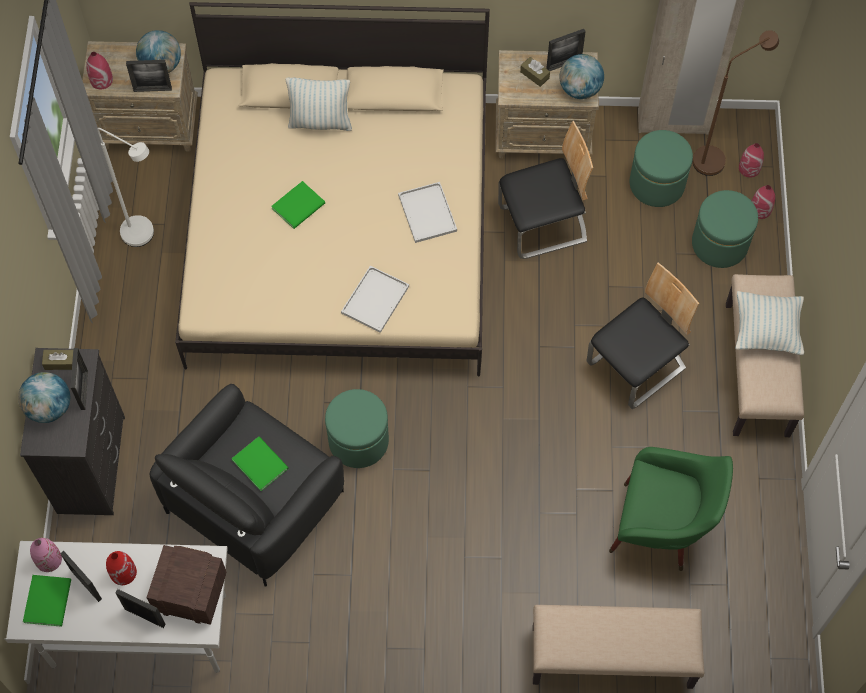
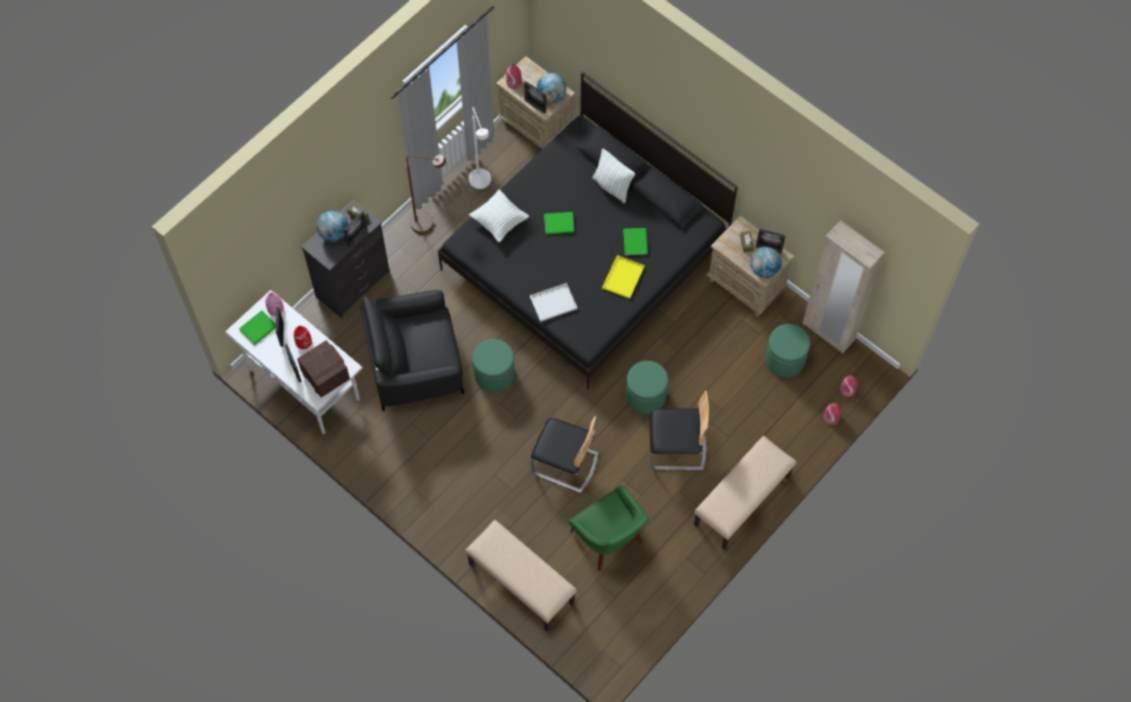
camera: 40 degrees right, 0 degrees up
(260, 462) = (423, 342): green book -> green book (636, 241)
(340, 233) = (585, 258): beige bed -> black bed
(428, 214) = (623, 278): white tray -> yellow tray
(543, 225) = (698, 335): chair -> chair (565, 464)
(716, 157) = (834, 370): brown floor lamp -> brown floor lamp (428, 224)
(719, 244) = (788, 418): green ottoman -> green ottoman (645, 396)
(766, 331) = (749, 478): pillow -> pillow (499, 222)

